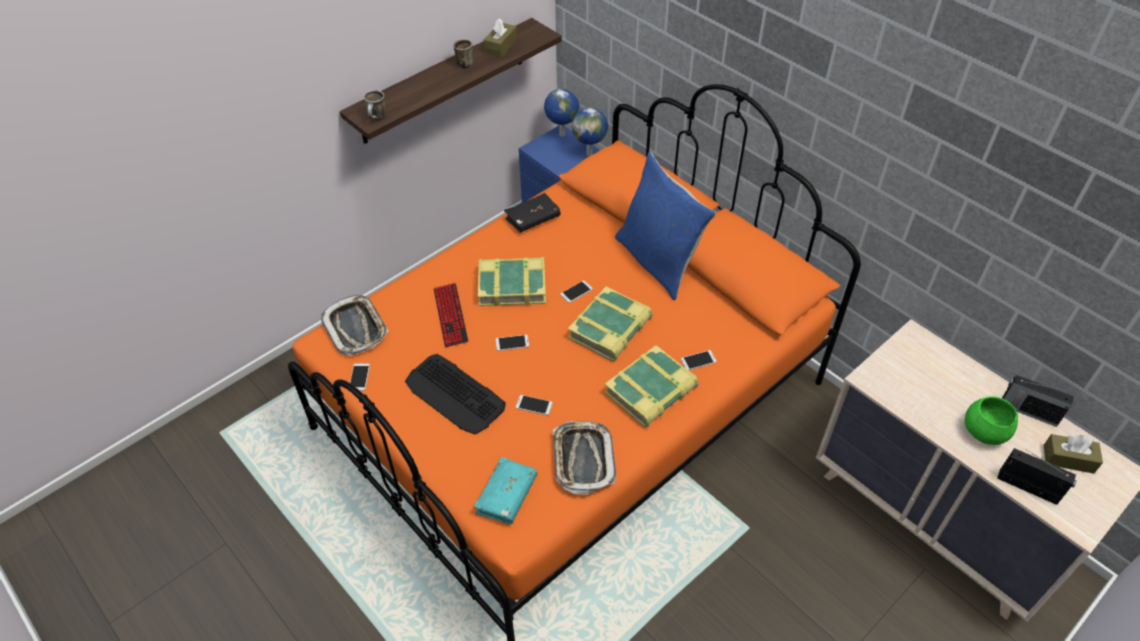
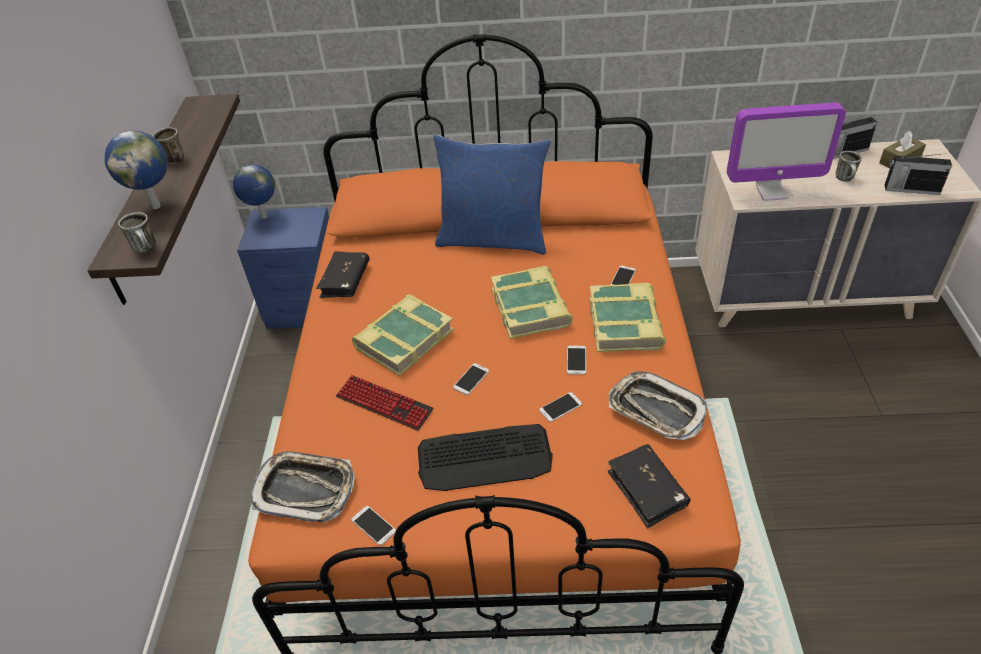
camera: 45 degrees left, 5 degrees down
(501, 46) = (190, 129): brown tissue box -> none
(507, 496) = (647, 490): turquoise book -> black book
(576, 292) = (464, 303): phone -> phone (576, 360)
(590, 153) = (310, 214): globe -> globe (157, 205)
(899, 389) = (771, 192): none -> monitor
(984, 432) = (846, 179): green bowl -> mug
(1029, 487) = (910, 189): radio -> radio turned 150 degrees counterclockwise

